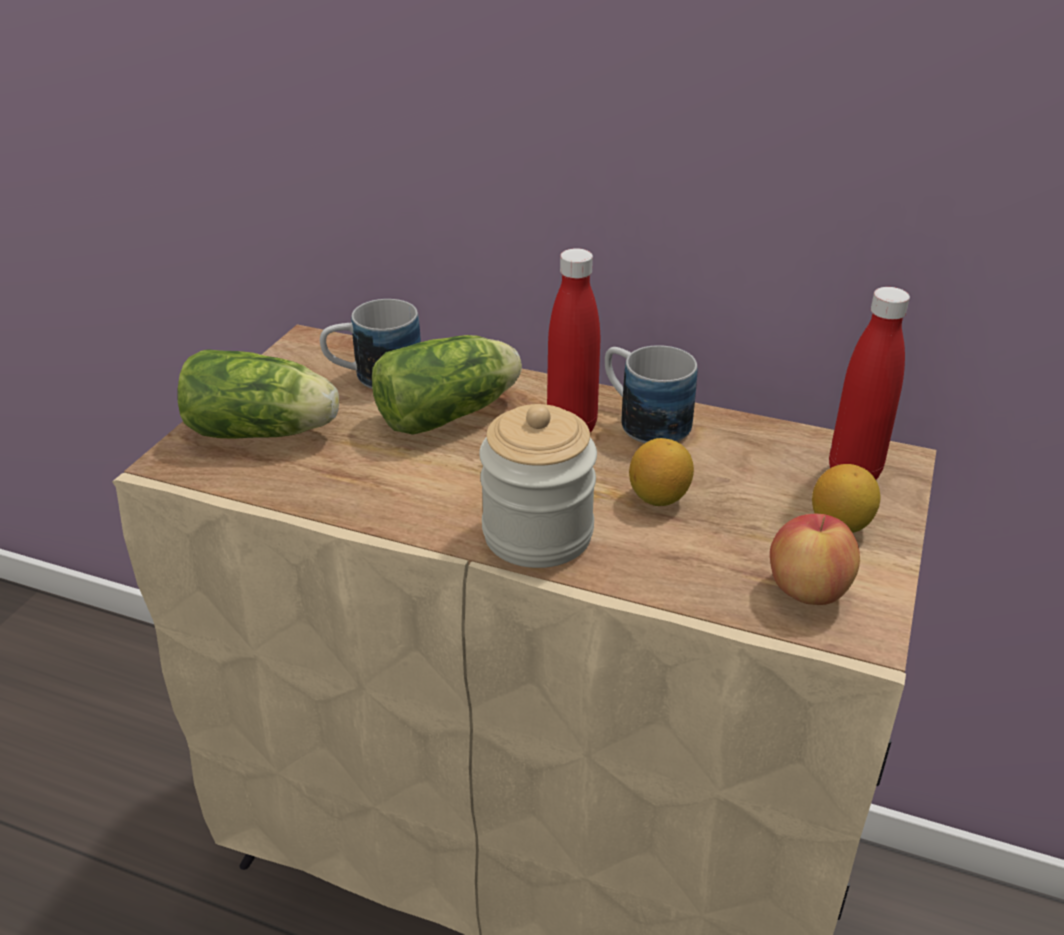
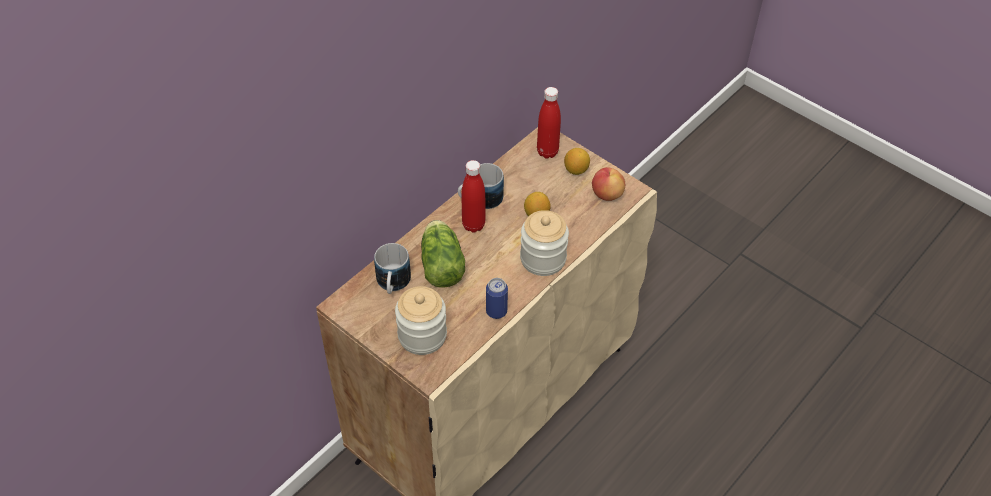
camera: 70 degrees left, 15 degrees up
(266, 432) = (422, 335): lettuce -> jar
(358, 504) = (496, 311): none -> can

